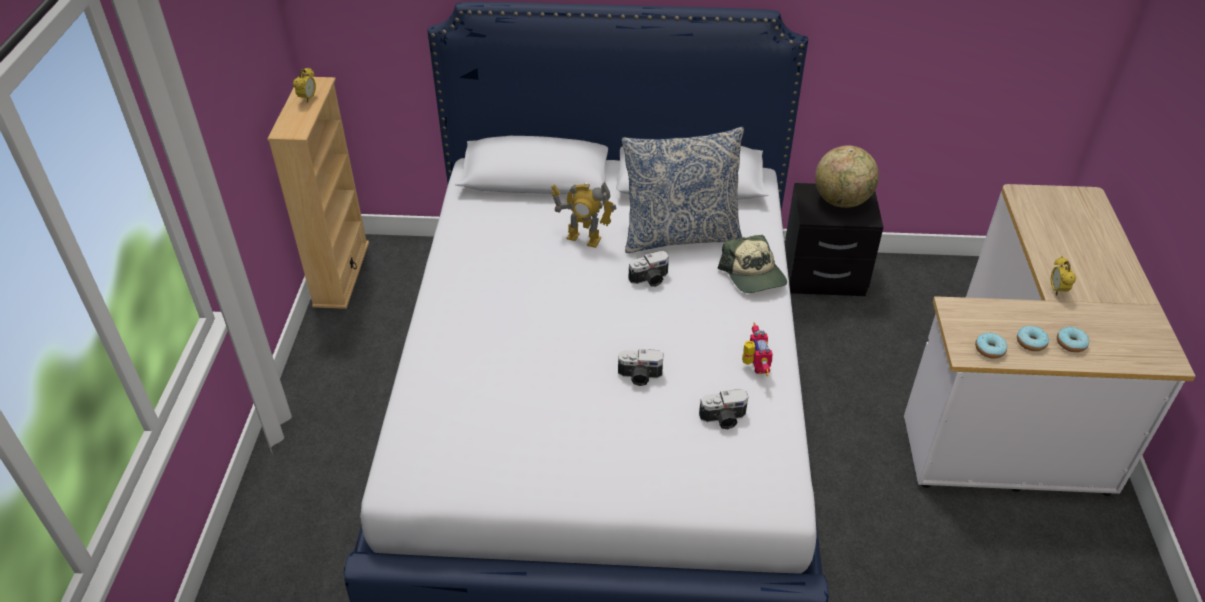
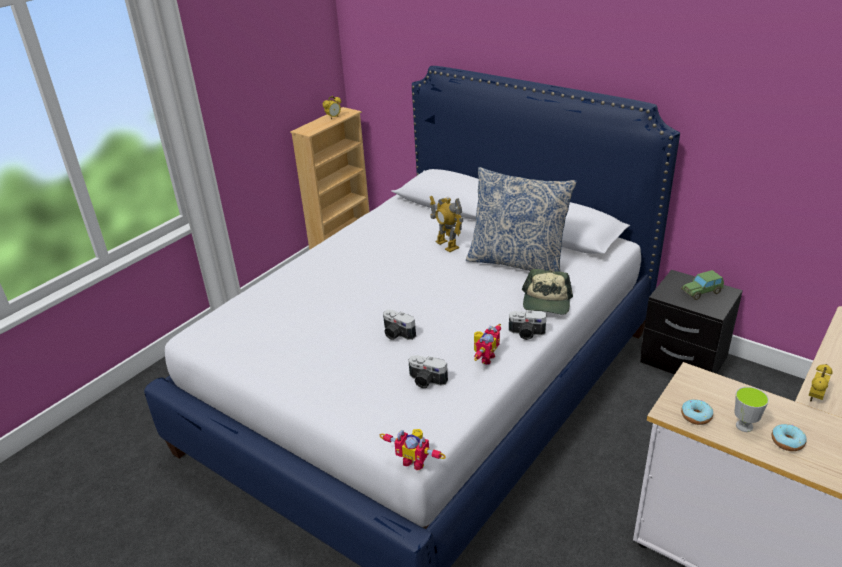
camera: 35 degrees right, 10 degrees down
(650, 279) = (466, 281): camera -> camera (526, 334)
(795, 512) = (415, 461): none -> toy robot
(842, 201) = (701, 292): globe -> toy car
(1030, 342) = (744, 426): donut -> cup

